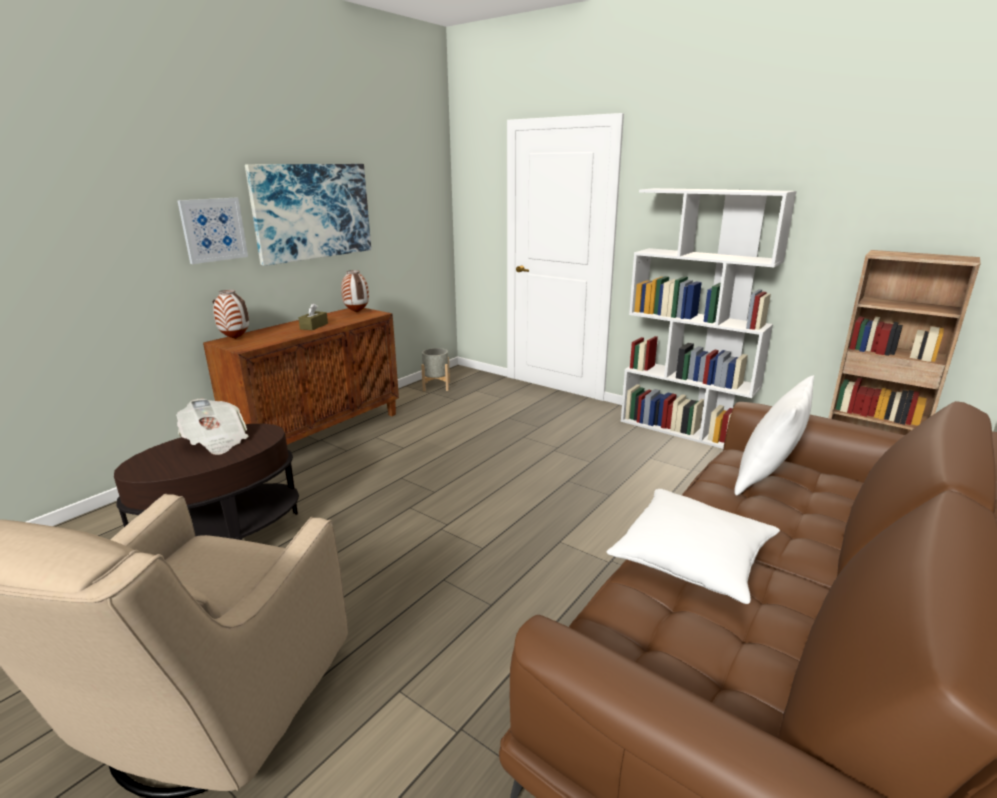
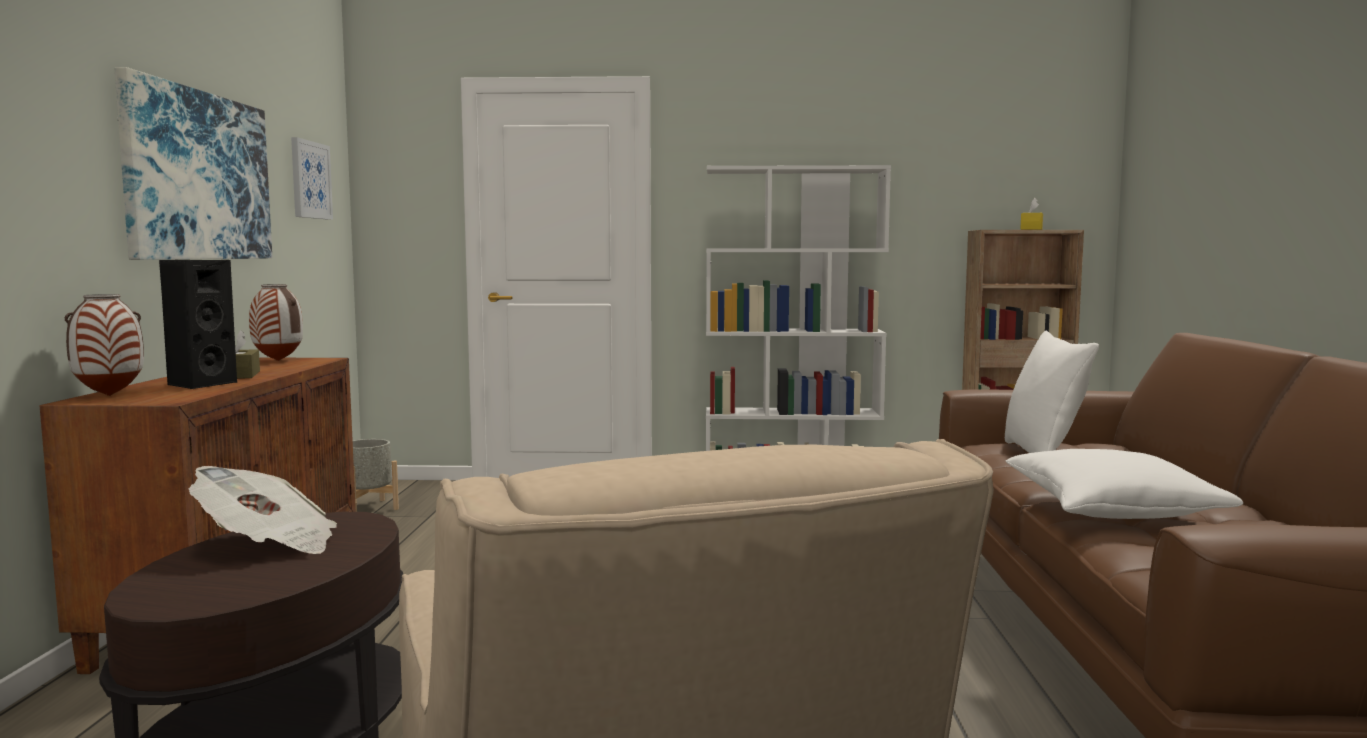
camera: 35 degrees left, 15 degrees down
(213, 230) = (63, 176): picture -> picture (310, 180)
(283, 333) = (200, 384): none -> black speaker
(930, 256) = (1031, 229): none -> yellow tissue box

